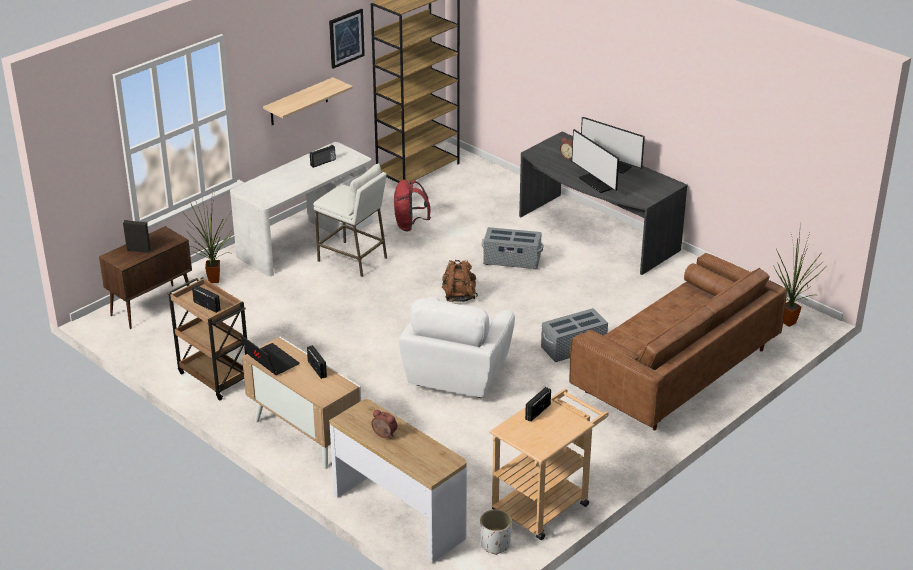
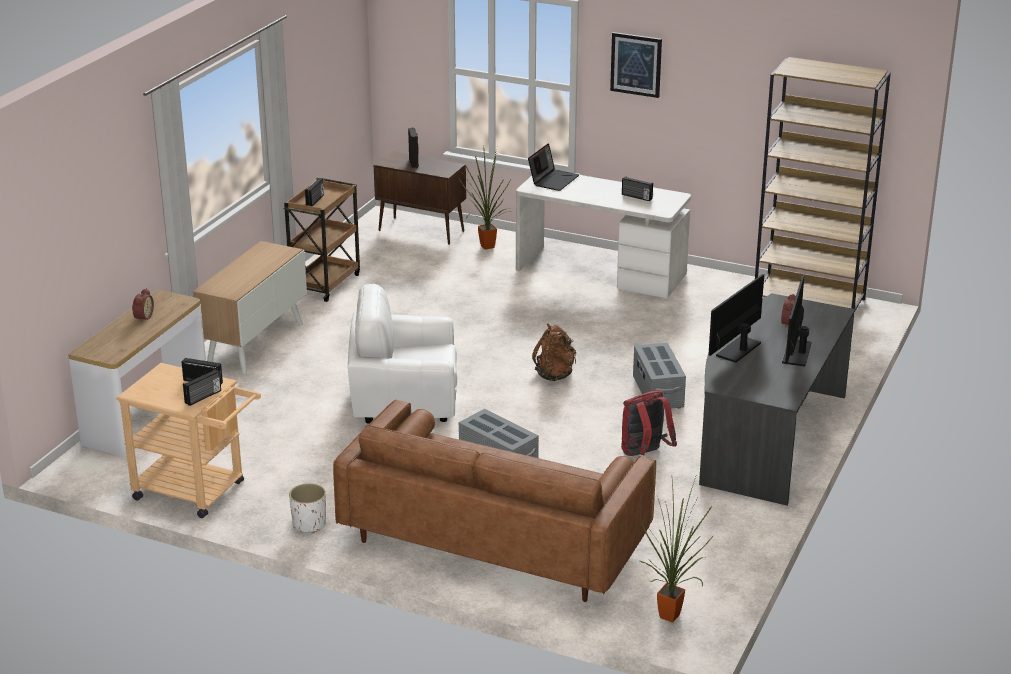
camera: 70 degrees right, 5 degrees down
(269, 361) = (258, 253): laptop -> laptop (553, 180)
(299, 102) = (669, 128): shelf -> none
(317, 369) = (256, 276): radio -> radio (203, 397)
(346, 38) = (749, 86): picture -> picture (636, 64)
(353, 259) = (582, 303): white stool -> none
(410, 225) = (681, 320): red backpack -> red backpack (644, 454)
(495, 545) = (119, 475): white planter -> white planter (309, 524)

